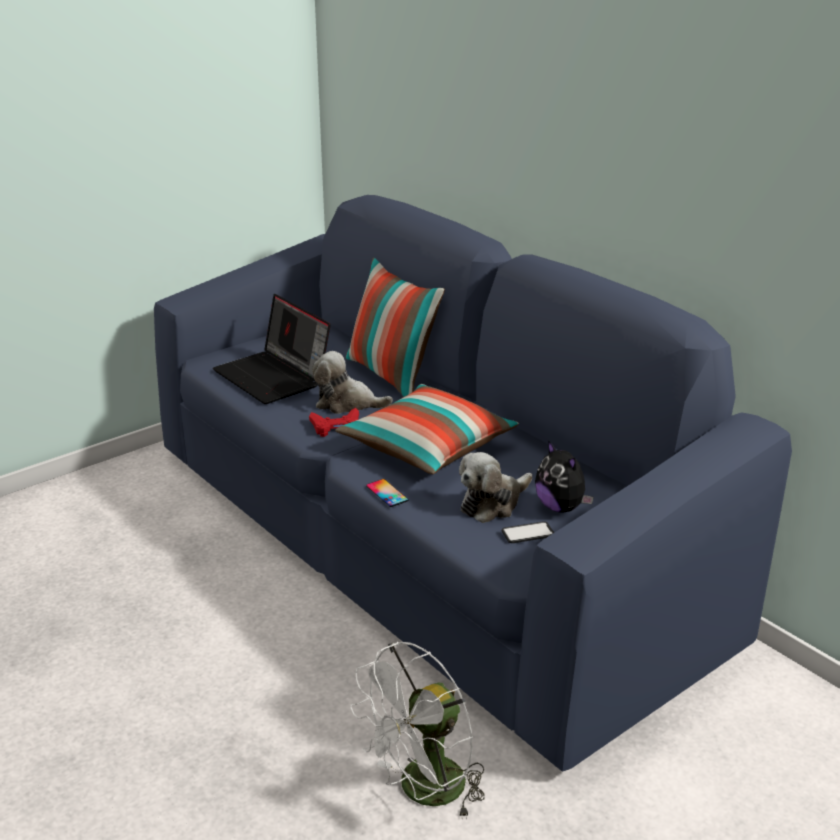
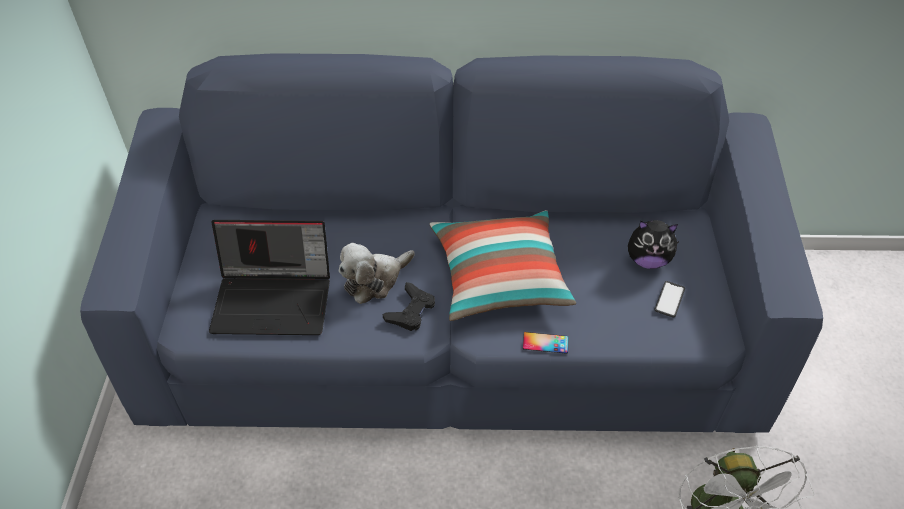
camera: 50 degrees left, 20 degrees up
(336, 427) = (411, 311): red game controller -> black game controller
(392, 376) = (359, 225): pillow -> none
(493, 503) = (609, 291): plush toy -> none

